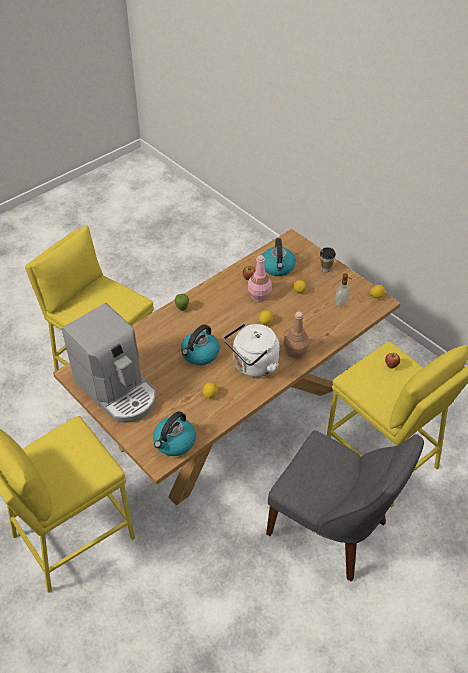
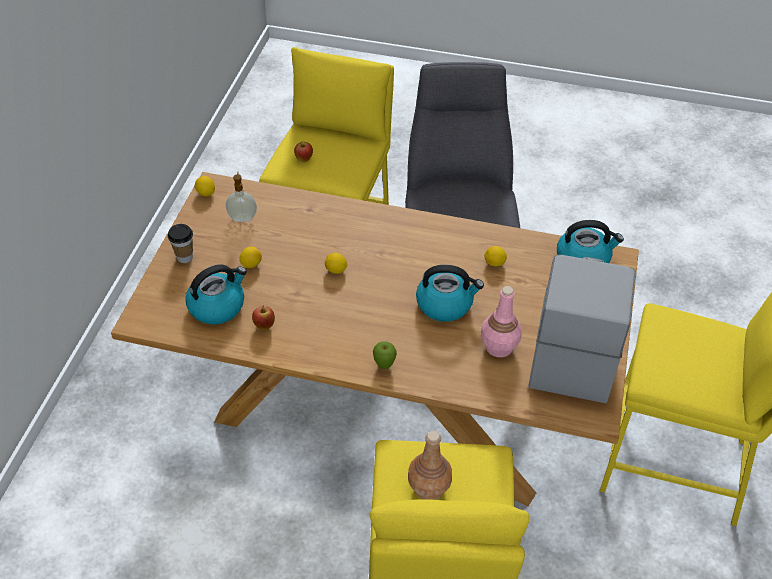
camera: 125 degrees left, 0 degrees up
(253, 365) = (417, 249): white kettle -> none
(259, 295) = (290, 300): pink bottle -> pink bottle (499, 347)
(295, 352) = (362, 223): brown bottle -> brown bottle (429, 487)

